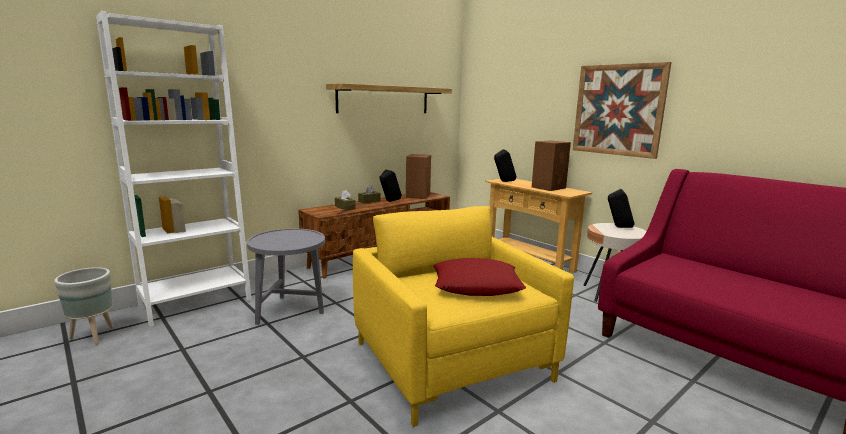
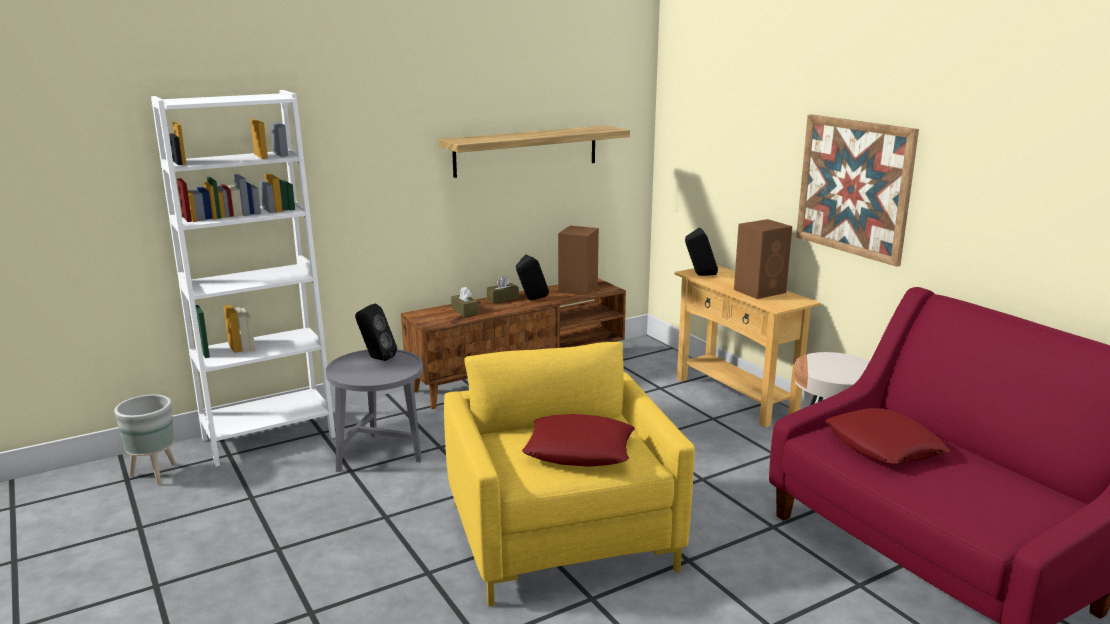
camera: 10 degrees right, 5 degrees up
(618, 227) = (842, 362): black speaker -> black speaker (376, 358)
(690, 273) = (883, 445): none -> red pillow

